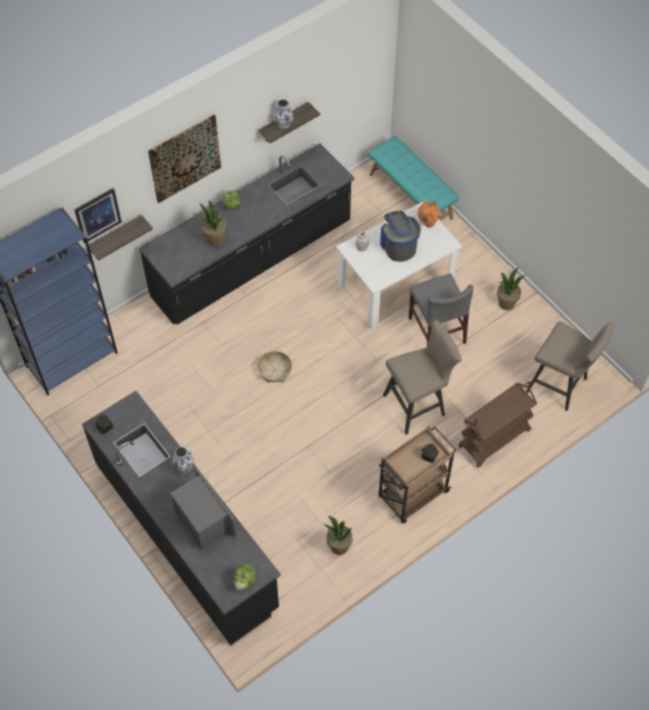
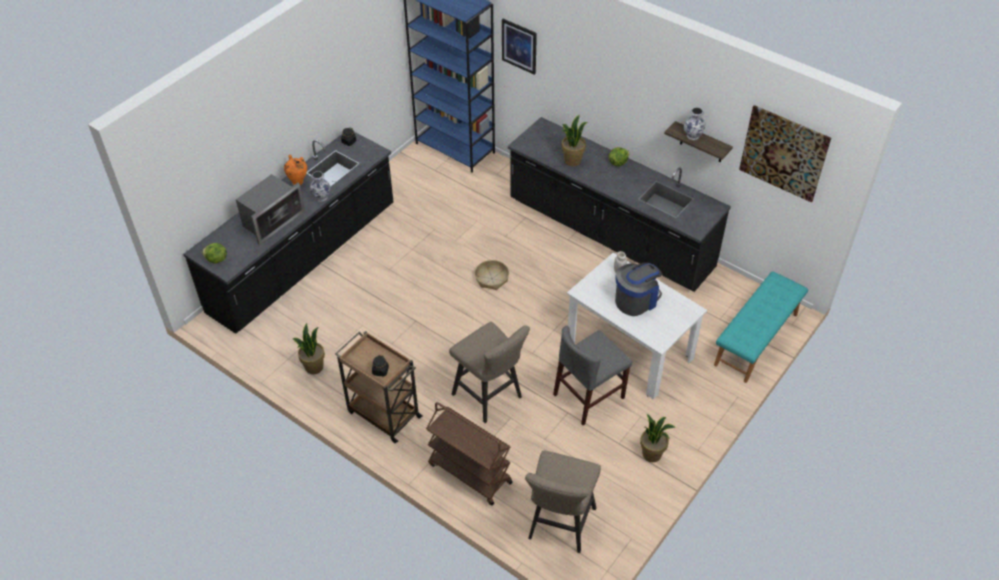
camera: 75 degrees right, 10 degrees down
(116, 237) = (529, 86): shelf -> none
(184, 158) = (601, 73): picture -> picture (784, 153)
(427, 223) = (678, 318): orange vase -> orange vase (298, 181)

